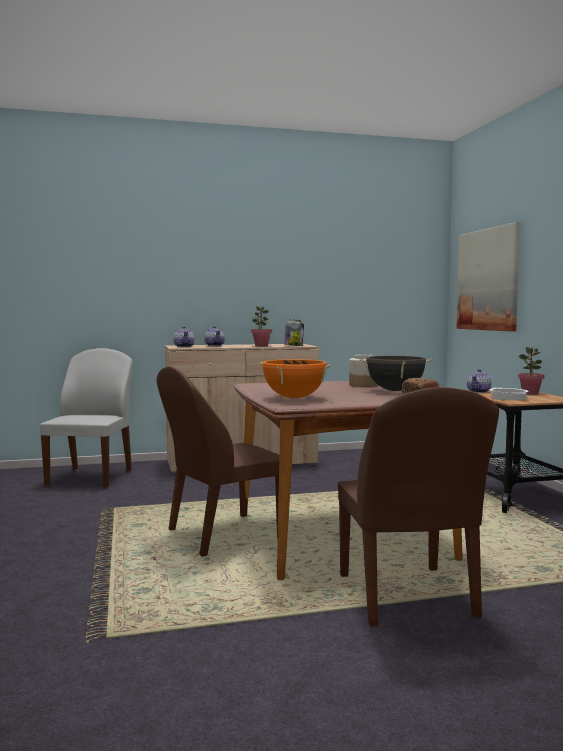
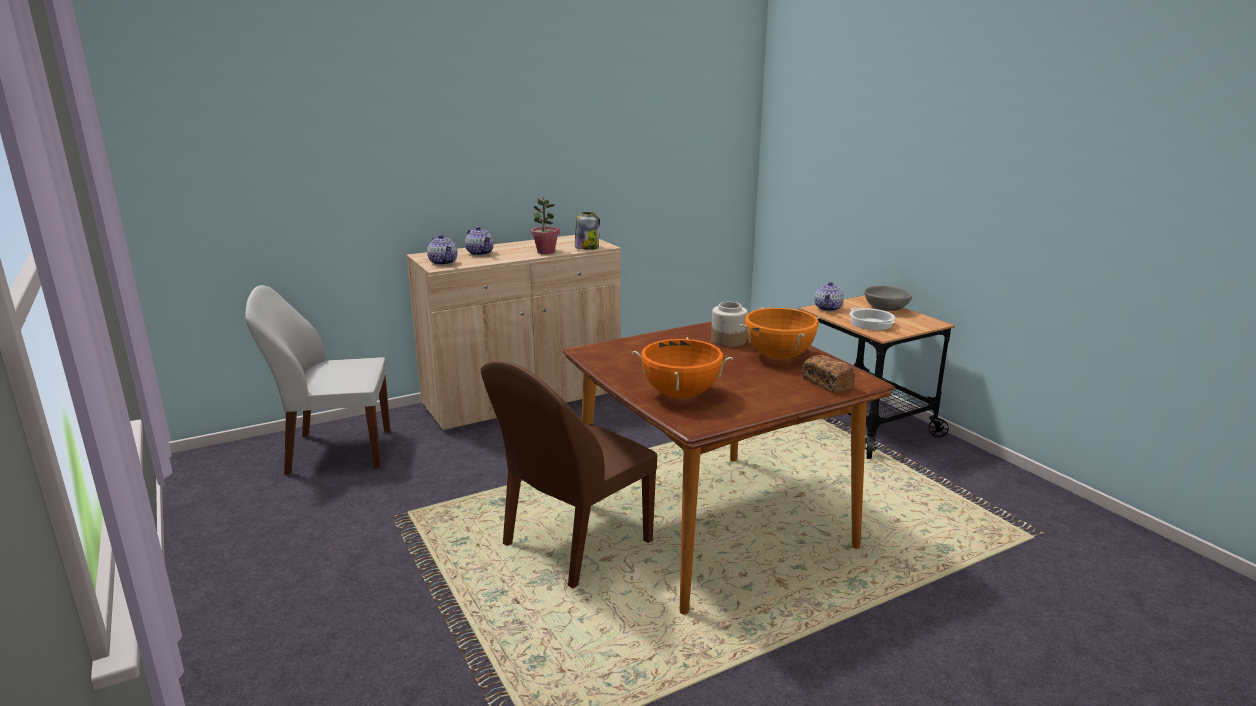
camera: 15 degrees left, 15 degrees up
(91, 477) = (336, 451): white chair -> white chair turned 90 degrees counterclockwise
(395, 390) = (779, 357): black cooking pot -> orange cooking pot
(406, 597) = (830, 617): brown chair -> none
(488, 279) = (822, 147): picture -> none
(530, 393) = (886, 309): potted plant -> grey bowl

